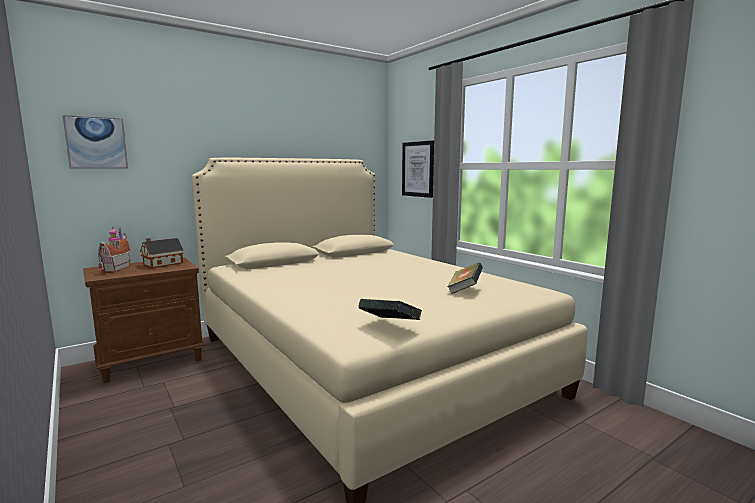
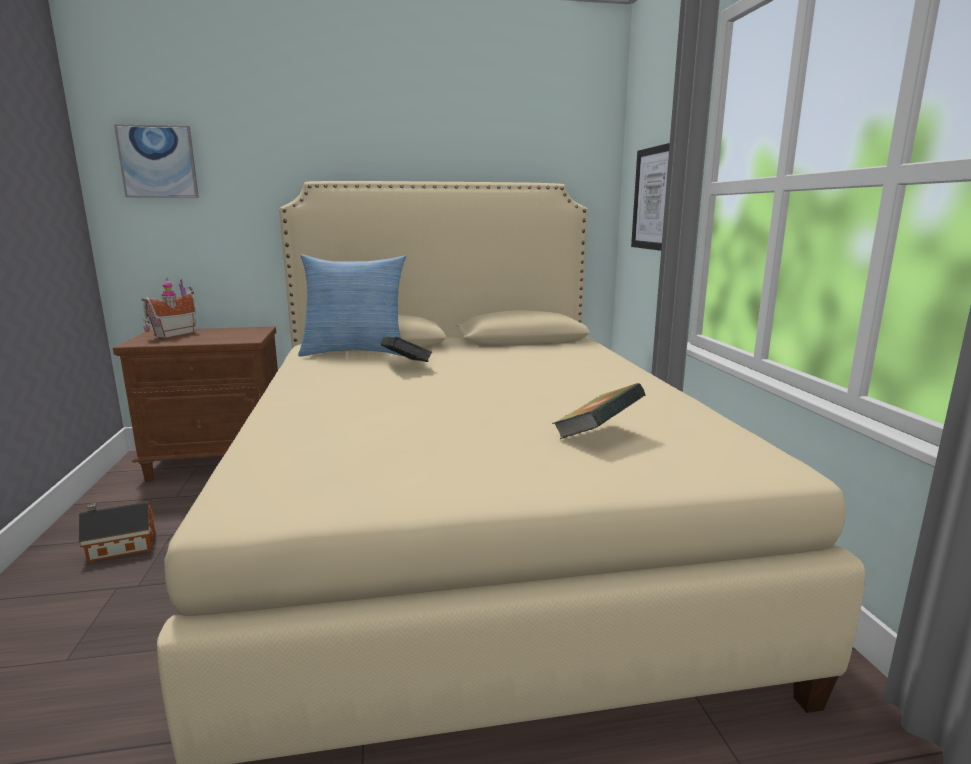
camera: 25 degrees right, 5 degrees up
(161, 264) = (231, 333): toy house -> toy house (119, 547)
(266, 268) = (355, 352): none -> pillow
(389, 326) = (336, 487): book -> book (406, 366)

